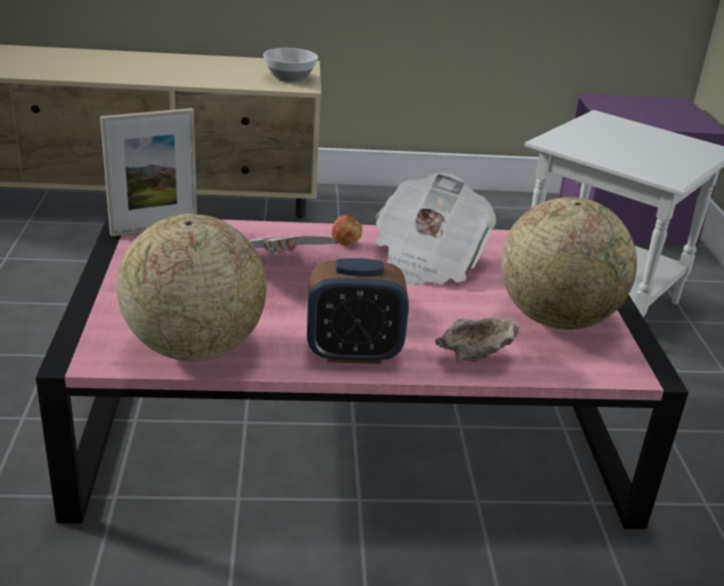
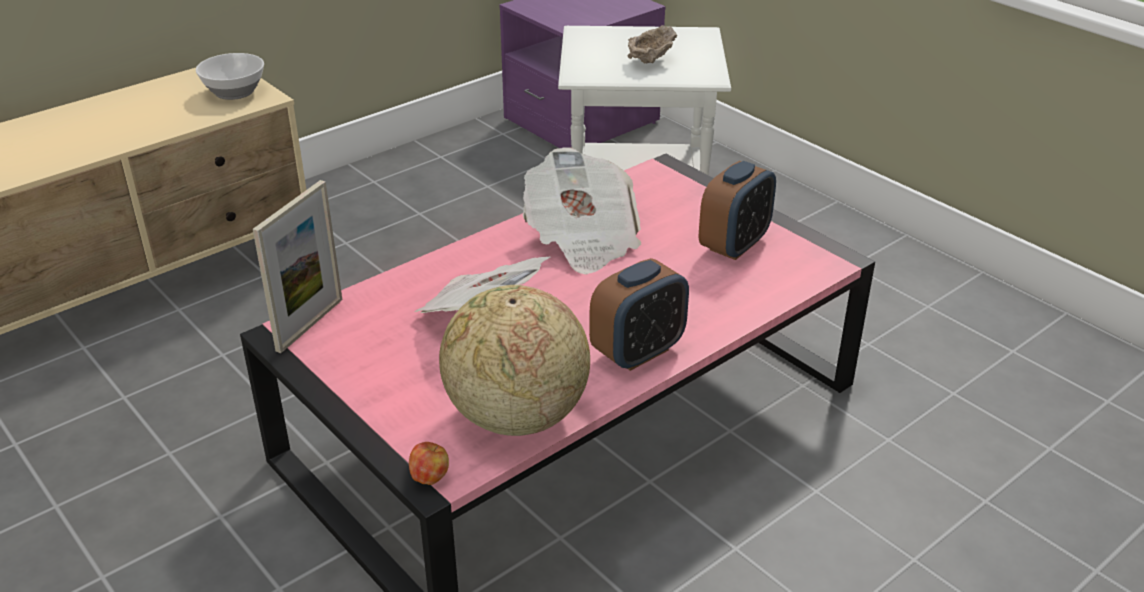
camera: 35 degrees left, 5 degrees up
(346, 243) = (498, 255): apple -> apple (430, 477)
(474, 358) = (723, 309): beige bowl -> beige bowl (649, 61)
(556, 318) = (734, 245): globe -> alarm clock

